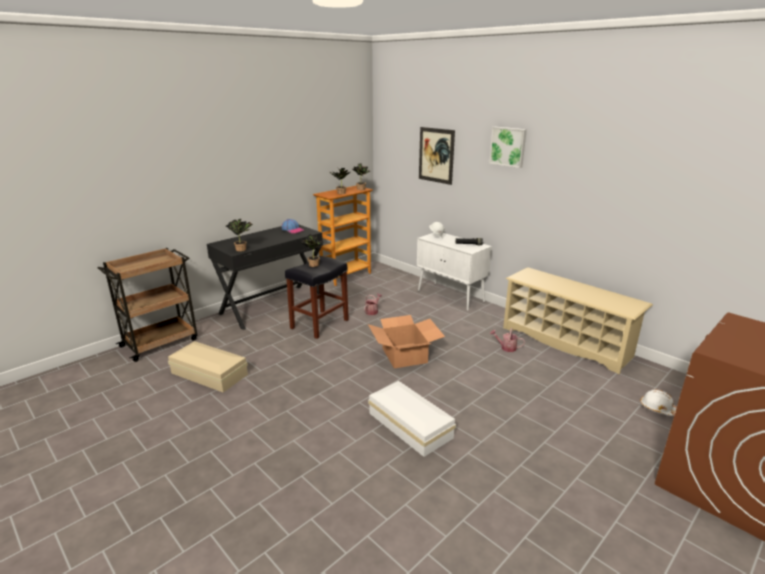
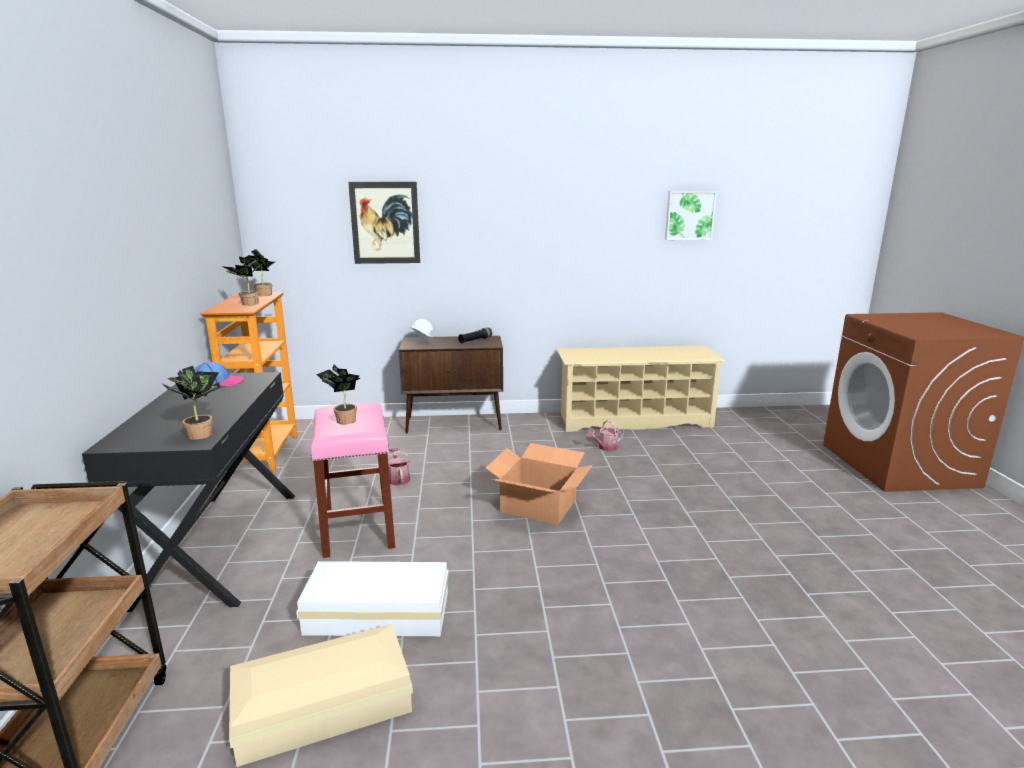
camera: 50 degrees left, 5 degrees down
(319, 324) = (359, 529): black stool -> pink stool
(410, 424) = (689, 567): white storage box -> white storage box (376, 612)
(451, 296) = (455, 424): white cabinet -> brown cabinet
(508, 146) = (509, 196): picture -> picture (689, 215)
(657, 408) = (780, 439): white hard hat -> none

